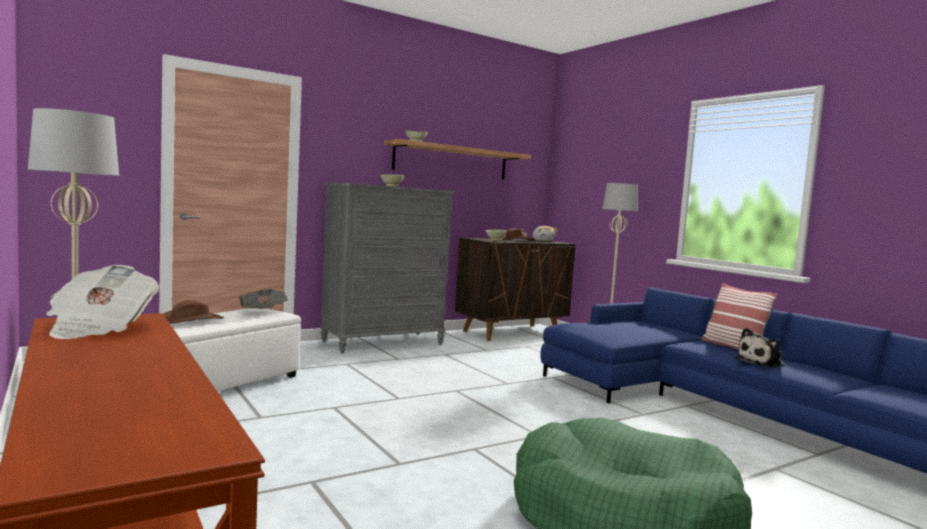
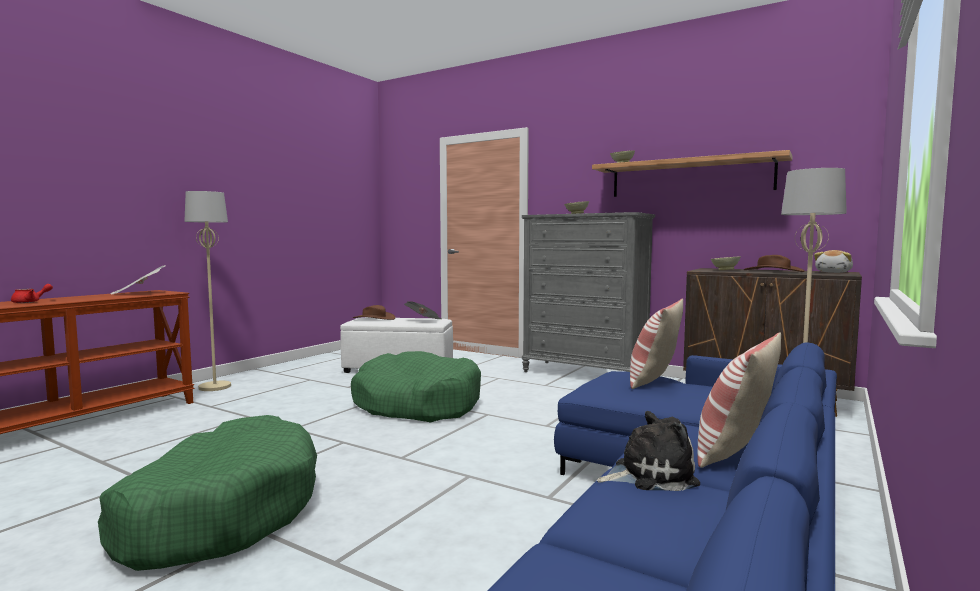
camera: 65 degrees right, 0 degrees up
(122, 379) = (30, 302): none -> red teapot
(389, 404) = (417, 404): none -> green dog bed
(602, 325) = (653, 381): none -> pillow
(762, 363) = (649, 475): plush toy -> plush toy turned 135 degrees clockwise

